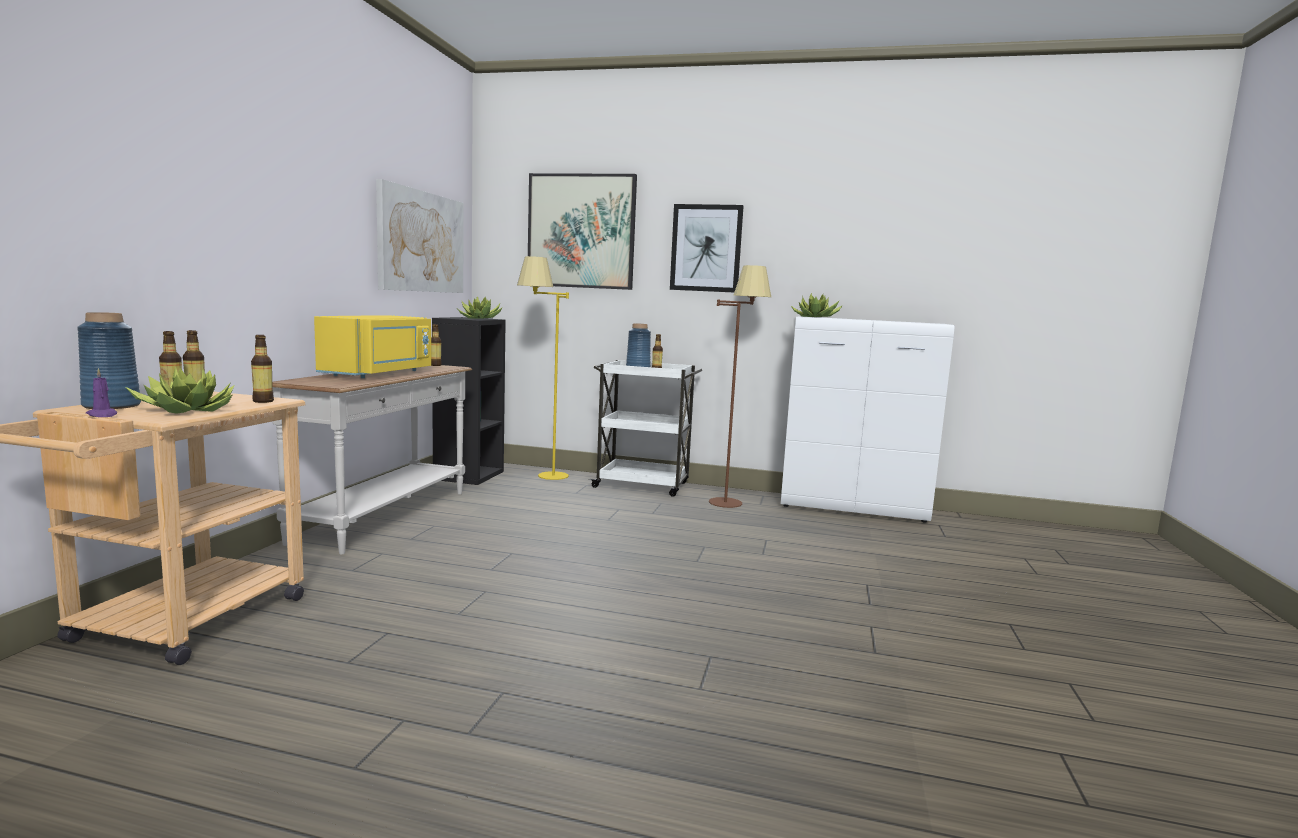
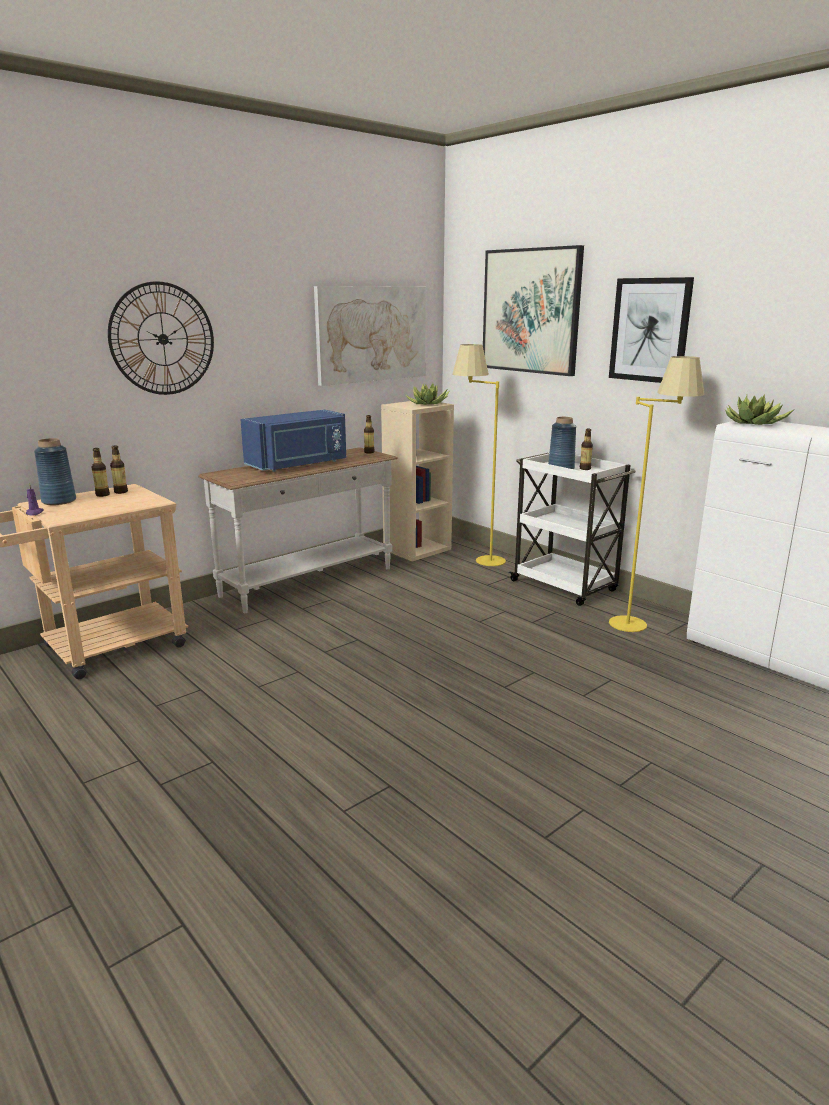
camera: 35 degrees right, 10 degrees up
(186, 410) = (85, 510): potted plant -> none
(230, 205) = (163, 339): none -> wall clock
(263, 401) = (146, 502): bottle -> none
(380, 373) = (299, 465): yellow microwave -> blue microwave
(469, 475) = (417, 549): black bookcase -> beige bookcase
(731, 499) = (640, 620): brown floor lamp -> yellow floor lamp

